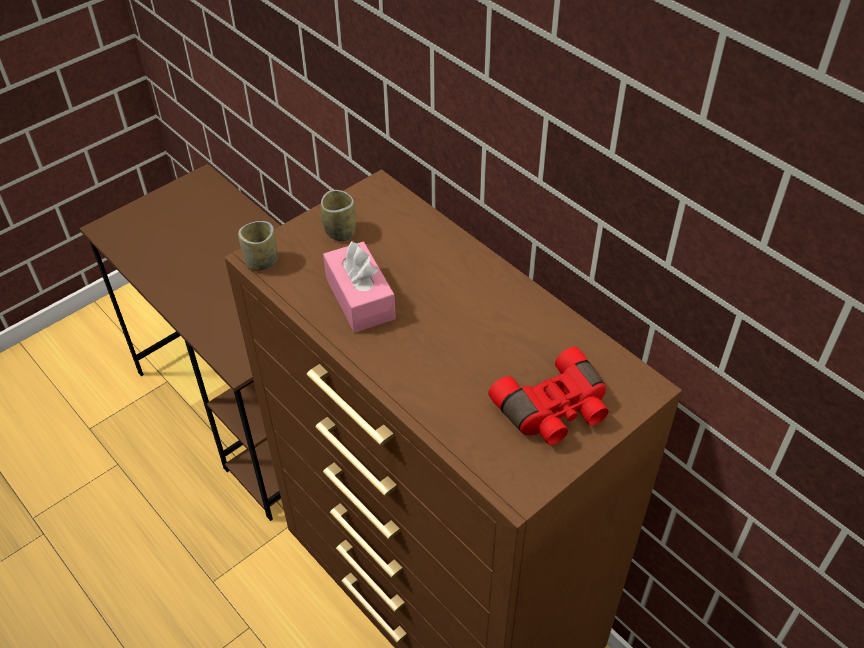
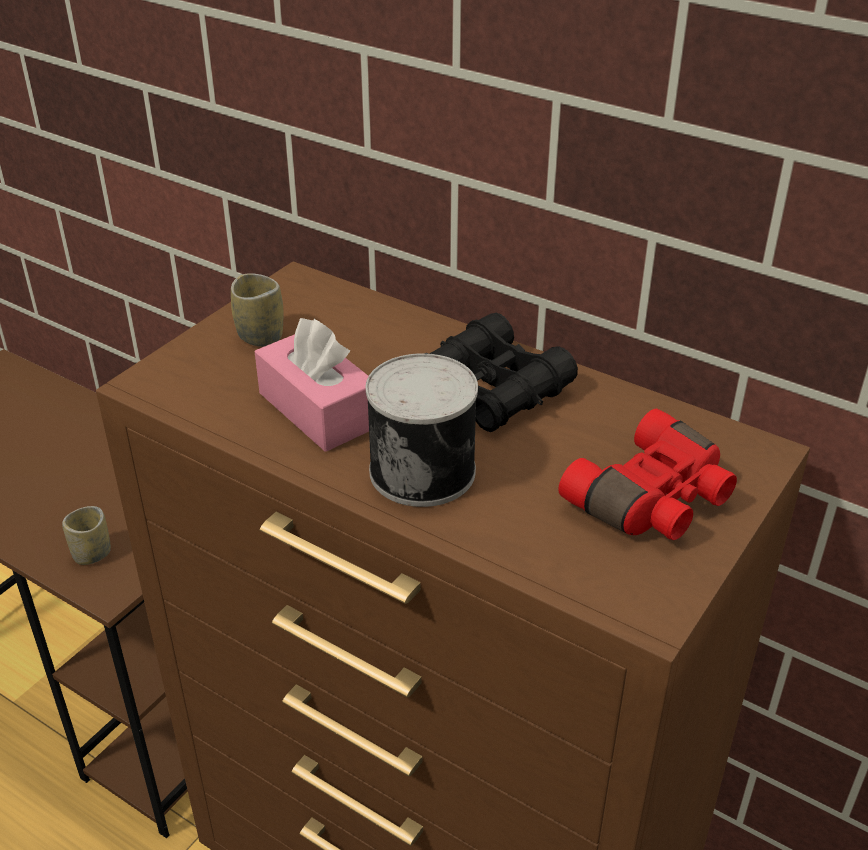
camera: 15 degrees left, 10 degrees down
(261, 262) = (155, 387): cup -> cup (92, 554)
(413, 358) = (424, 469): none -> can
(479, 302) = (491, 388): none -> black binoculars

